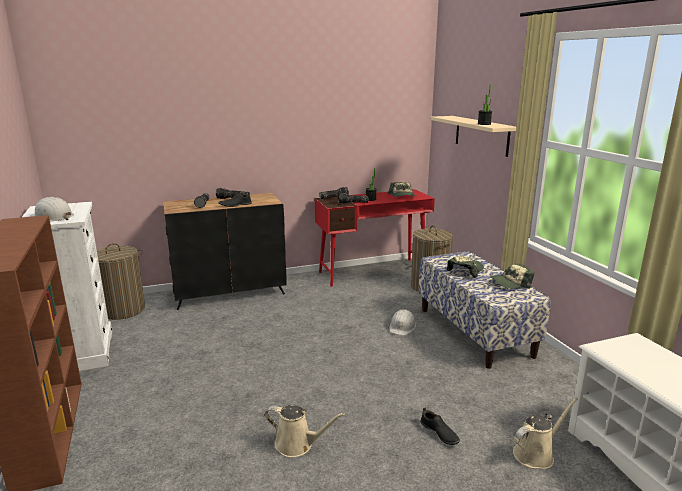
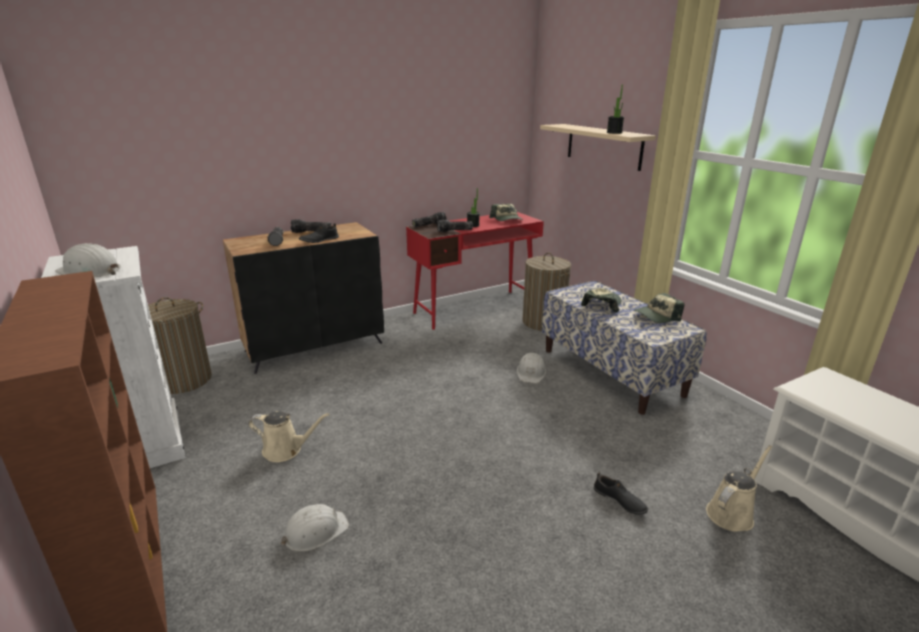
camera: 10 degrees left, 5 degrees up
(186, 427) = (315, 532): none -> white hard hat
(297, 444) = (462, 537): beige watering can -> beige watering can (286, 450)

